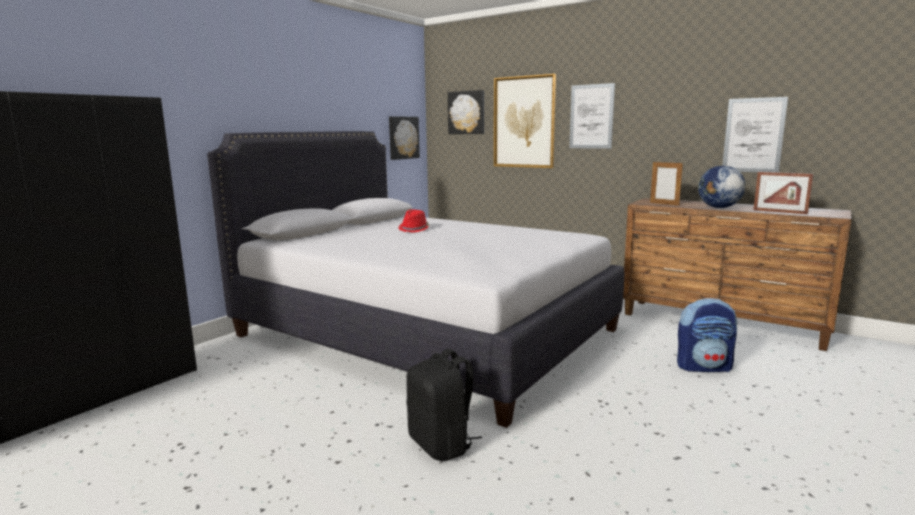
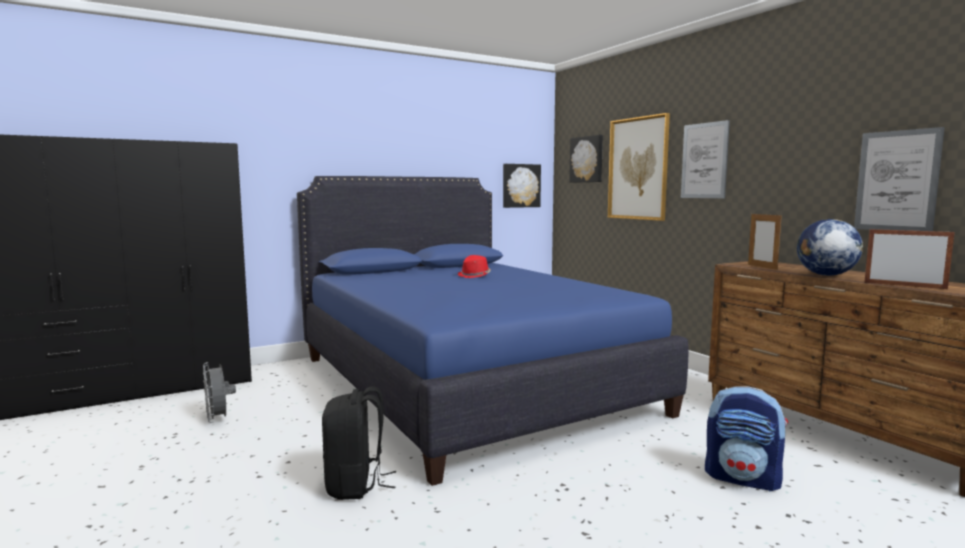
camera: 25 degrees right, 5 degrees down
(213, 417) = (218, 419): none -> grey fan
(424, 332) = (466, 384): white bed -> blue bed
(779, 212) = (904, 285): picture frame -> picture frame turned 150 degrees clockwise

